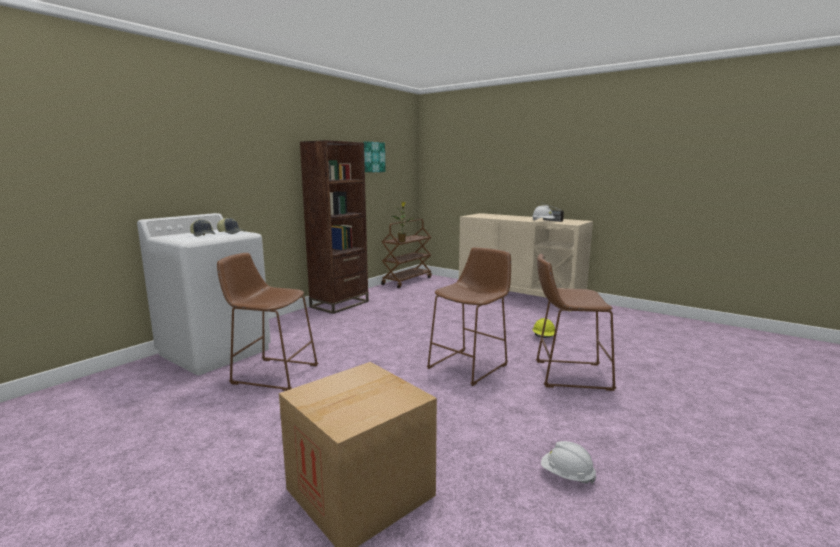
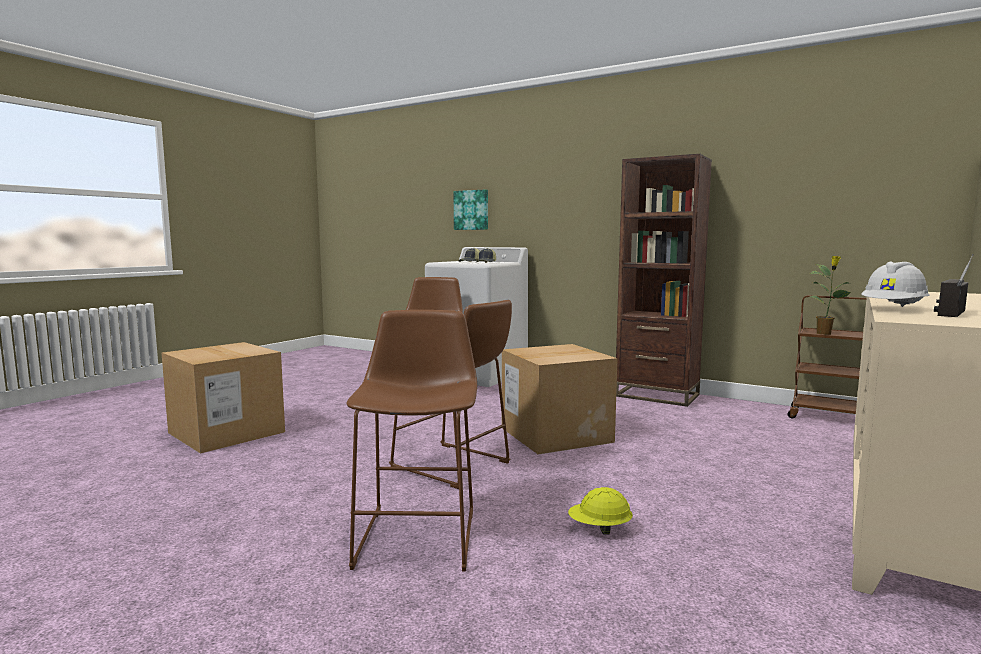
camera: 85 degrees right, 5 degrees down
(373, 157) = (800, 174): picture -> picture (471, 210)
(413, 335) = (556, 435): none -> cardboard box
(566, 475) = (173, 505): white hard hat -> none

